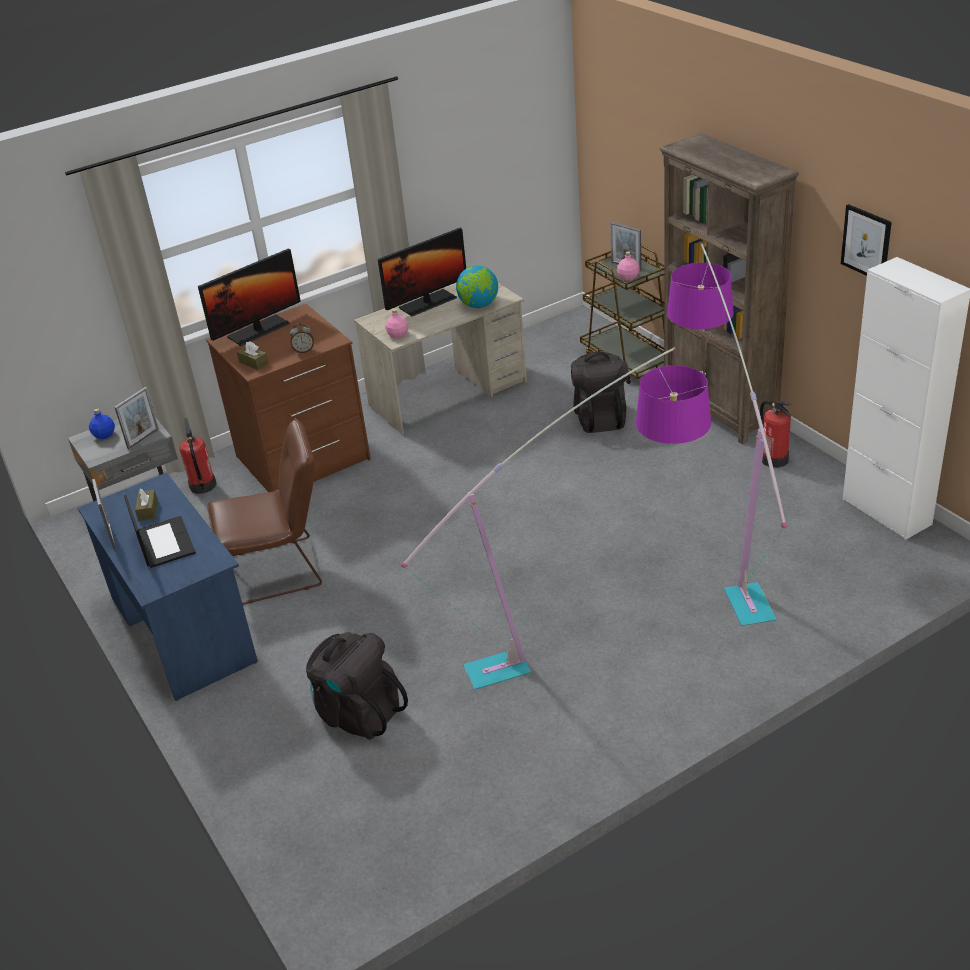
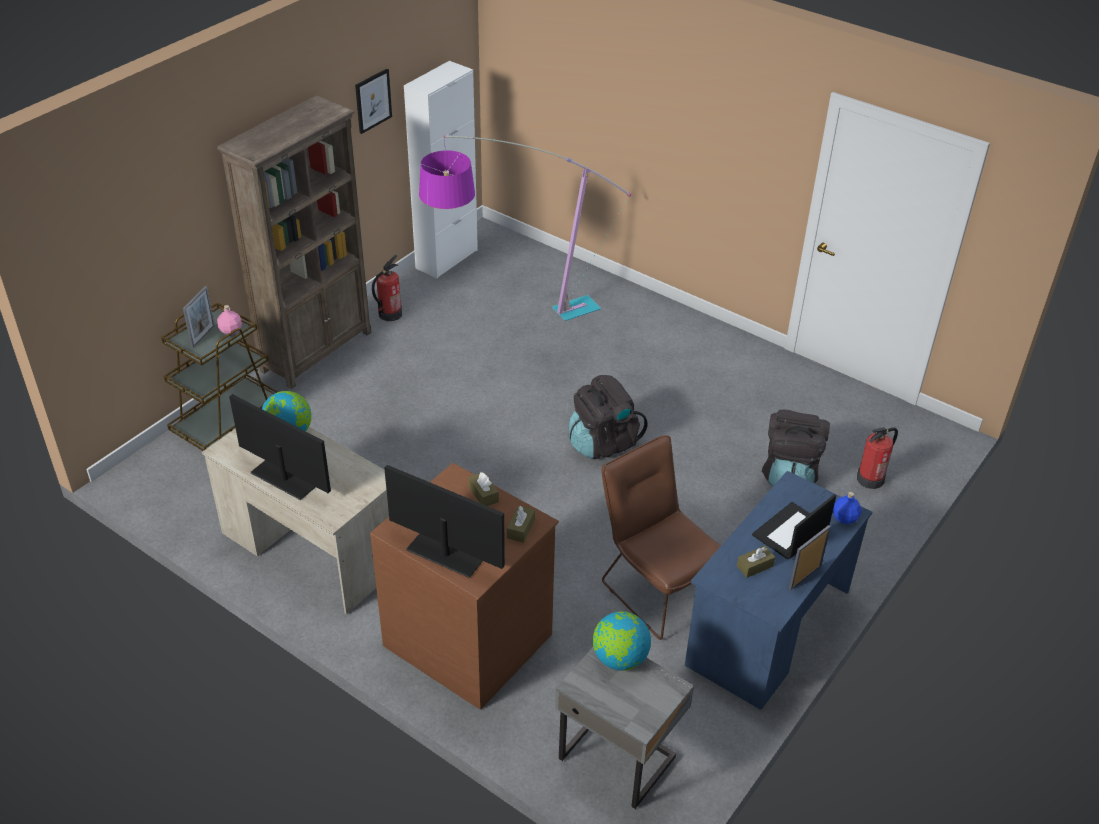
camera: 115 degrees left, 5 degrees up
(104, 435) = (628, 704): blue bottle -> blue bottle (845, 518)
(143, 438) = (619, 658): picture frame -> globe
(203, 486) = (549, 717): fire extinguisher -> fire extinguisher (871, 479)
(304, 351) = (483, 494): alarm clock -> brown tissue box
(398, 335) = (366, 481): pink bottle -> none
(595, 639) = (648, 371): floor lamp -> none
(600, 417) = (342, 422): black backpack -> black backpack (603, 443)

